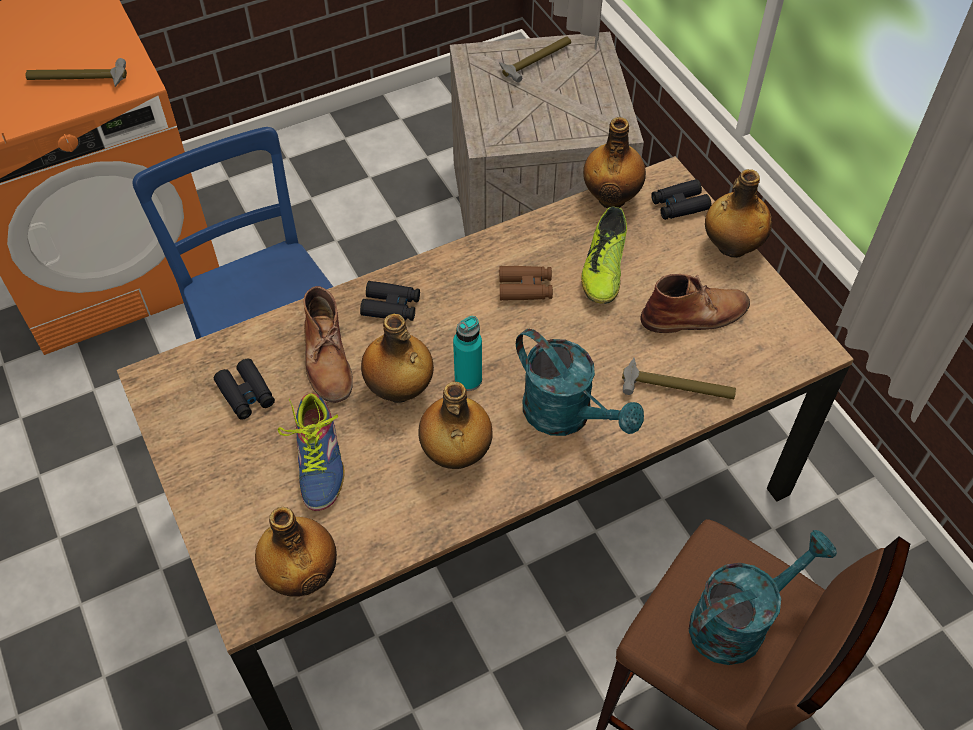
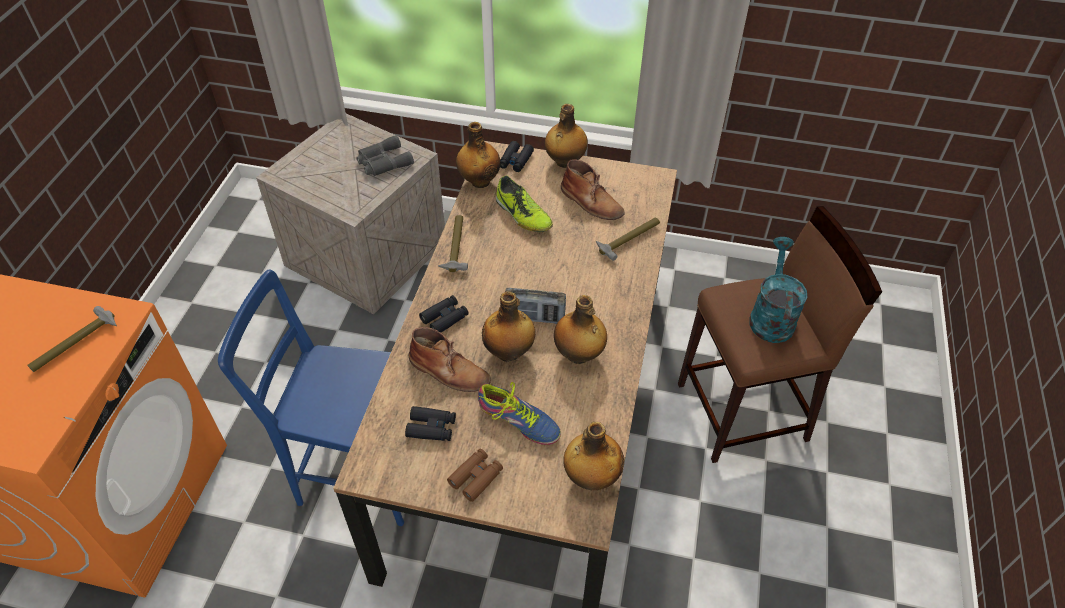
camera: 50 degrees left, 5 degrees down
(468, 379) = (534, 317): turquoise bottle -> radio
(525, 288) = (499, 254): brown binoculars -> brown binoculars (476, 477)
(536, 61) = (322, 152): hammer -> hammer (456, 247)
(567, 416) = (602, 292): turquoise watering can -> none
(578, 112) = (383, 162): none -> grey binoculars
(696, 314) = (591, 202): brown boot -> brown boot turned 105 degrees clockwise

